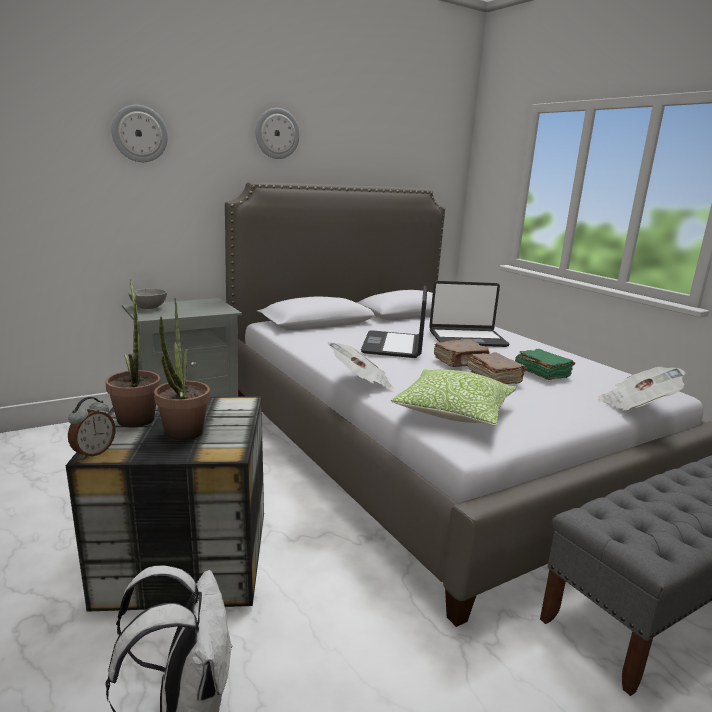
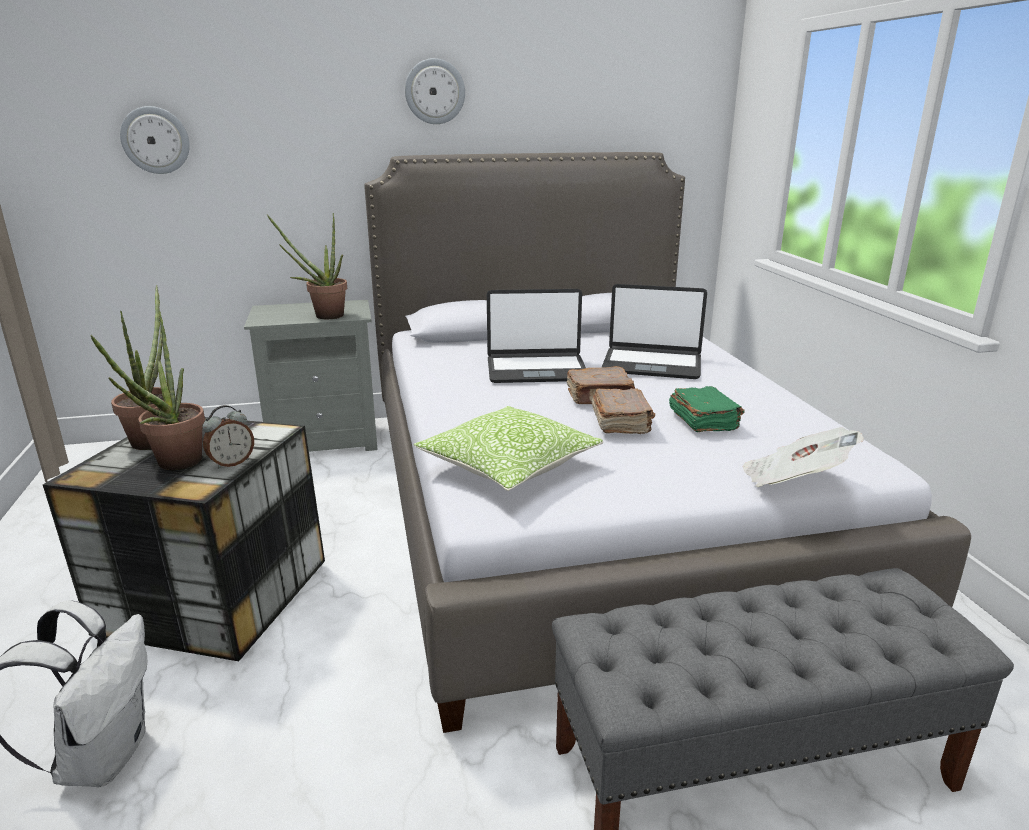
camera: 20 degrees right, 5 degrees up
(93, 453) = (77, 474): alarm clock -> alarm clock (231, 463)
(139, 134) = (262, 106): wall clock -> wall clock (155, 140)
(148, 308) = (274, 311): grey bowl -> none
(198, 311) = (323, 316): none -> potted plant
(360, 382) = (437, 416): newspaper -> none
(394, 346) = (536, 370): laptop -> laptop turned 120 degrees counterclockwise

